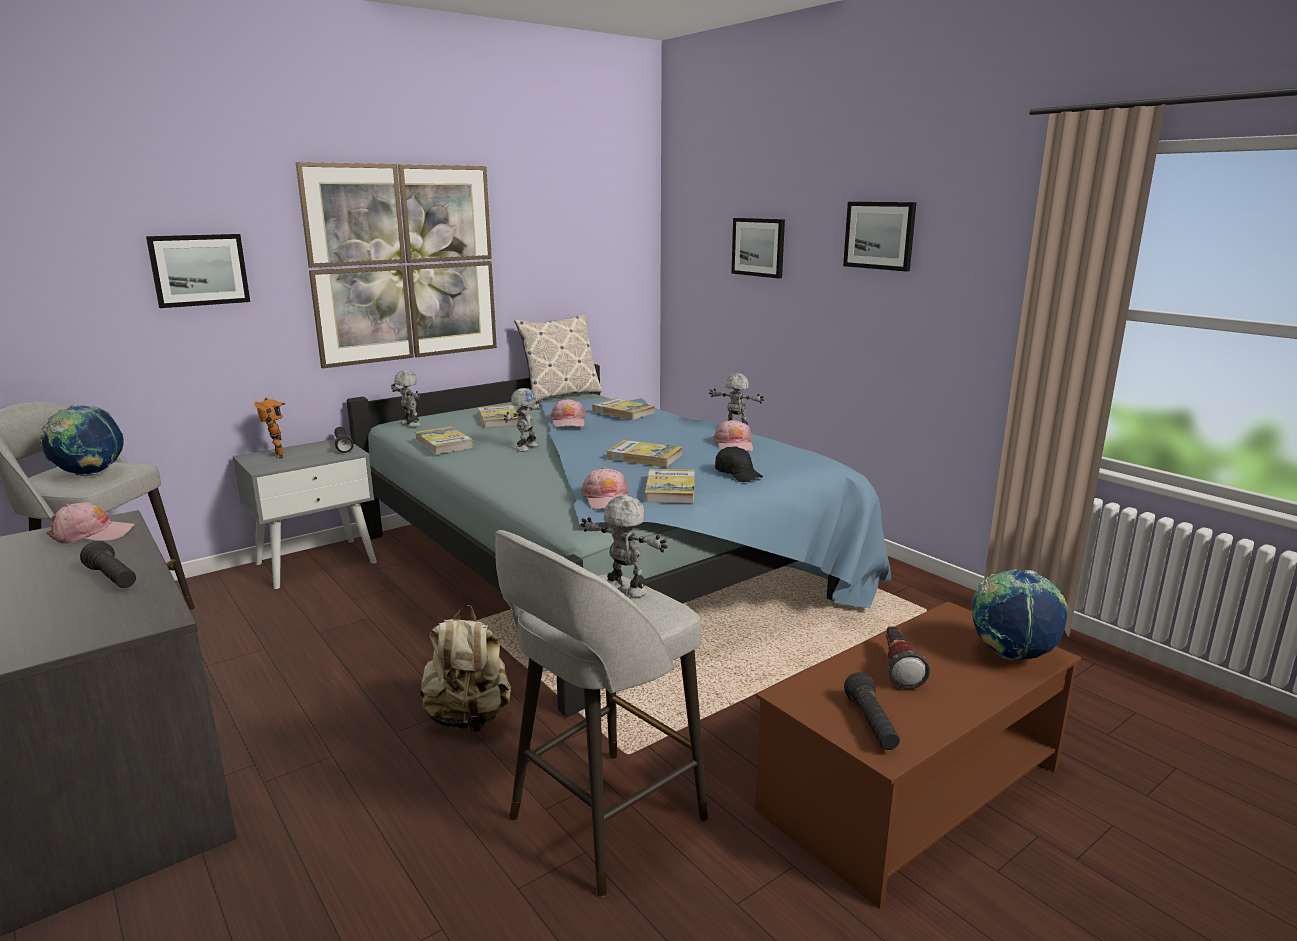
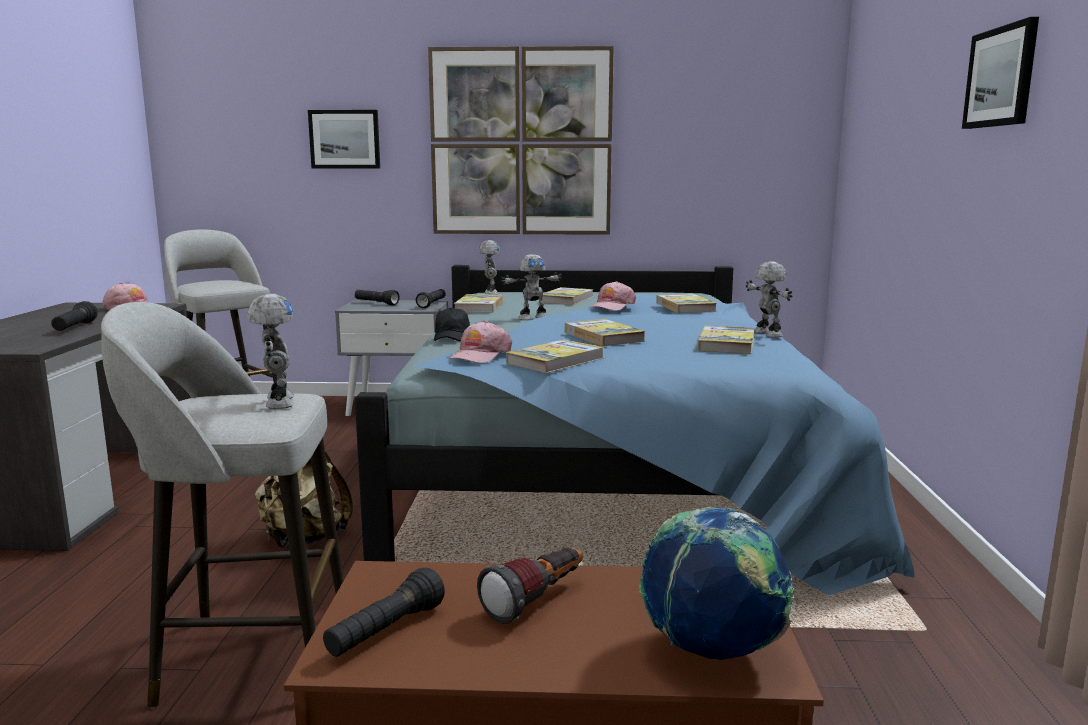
camera: 40 degrees right, 5 degrees down
(90, 474) = (216, 284): globe -> none
(276, 456) = (376, 303): toy robot -> black flashlight
(560, 395) = (671, 292): pillow -> none
(734, 445) = (726, 344): pink cap -> book
(738, 474) = (658, 363): black cap -> black cap (451, 337)
(758, 247) = (903, 120): picture -> none

